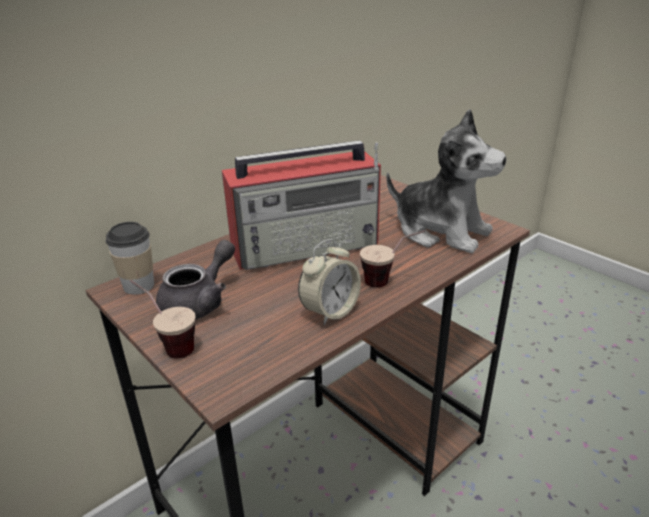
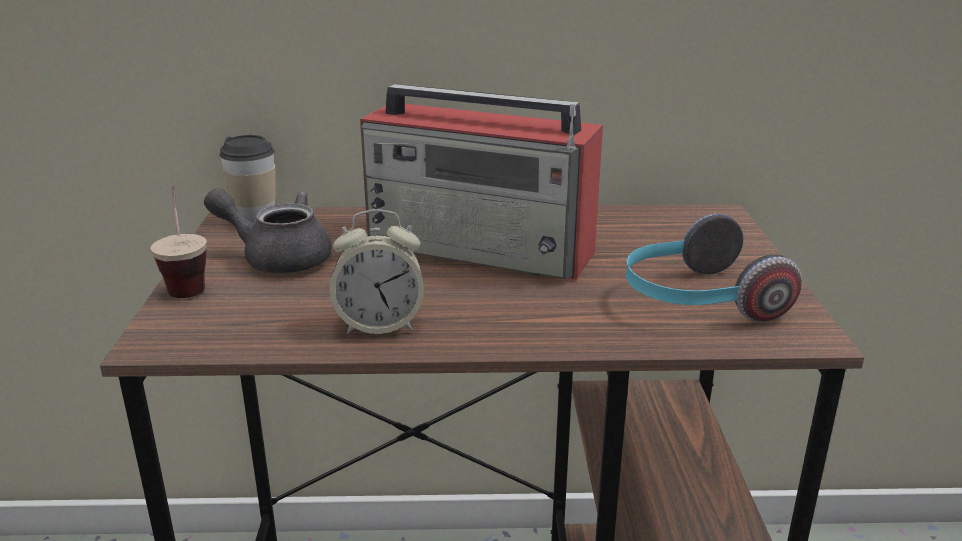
camera: 40 degrees right, 5 degrees down
(200, 302) = (278, 258): grey teapot -> grey teapot turned 150 degrees counterclockwise
(390, 281) = (509, 326): cup -> none
(441, 231) = (697, 300): plush toy -> headphones

